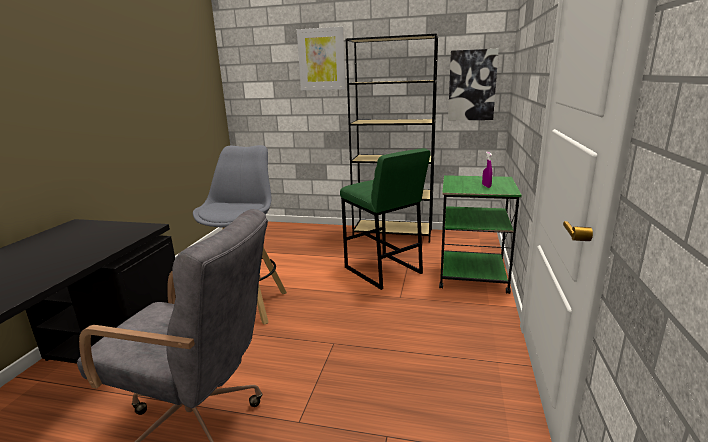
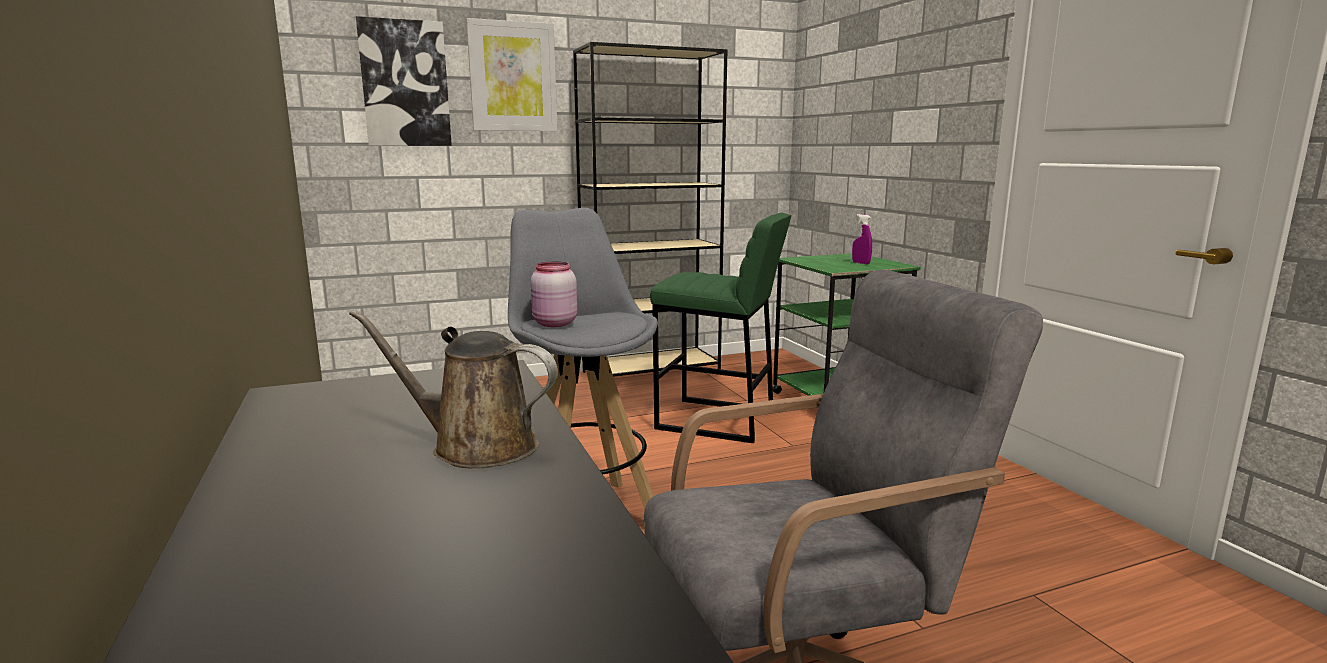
camera: 35 degrees left, 5 degrees down
(56, 262) = (475, 446): none -> brown watering can
(216, 206) = (554, 324): none -> pink jar
(472, 85) = (746, 132): picture -> picture (405, 84)

